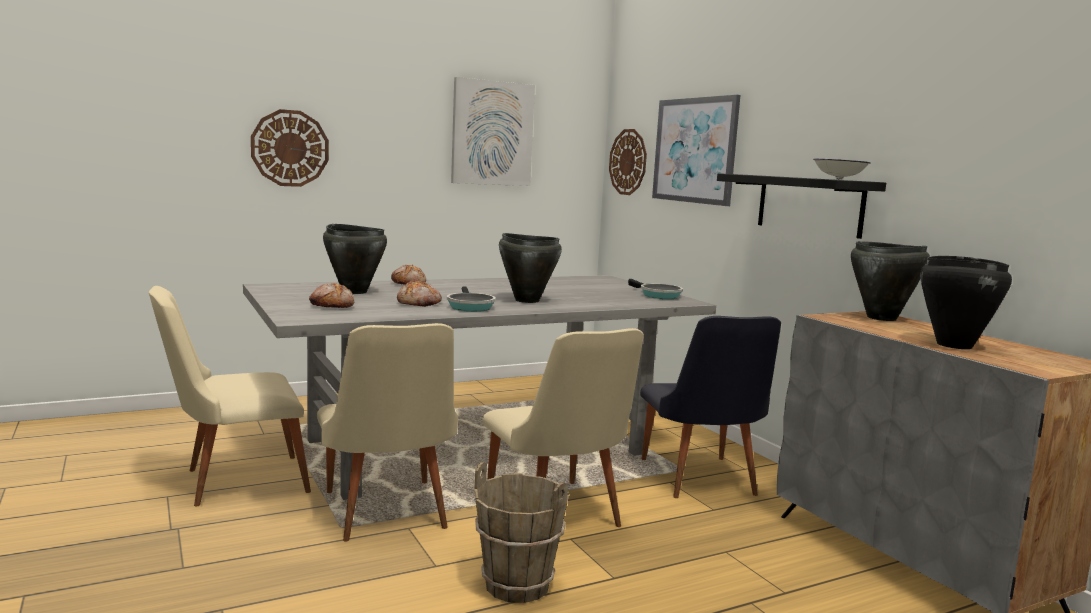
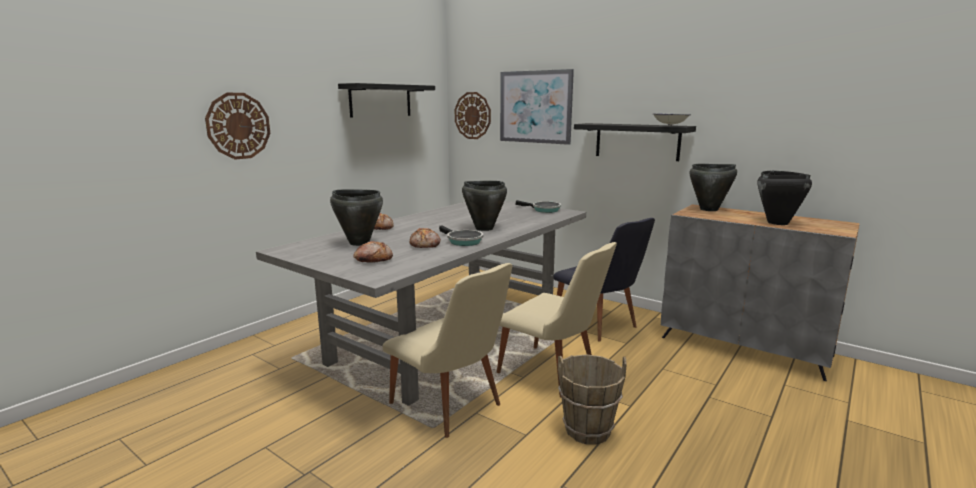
camera: 25 degrees left, 5 degrees up
(233, 481) = (305, 416): beige chair -> none
(492, 133) = (380, 100): picture -> black shelf

